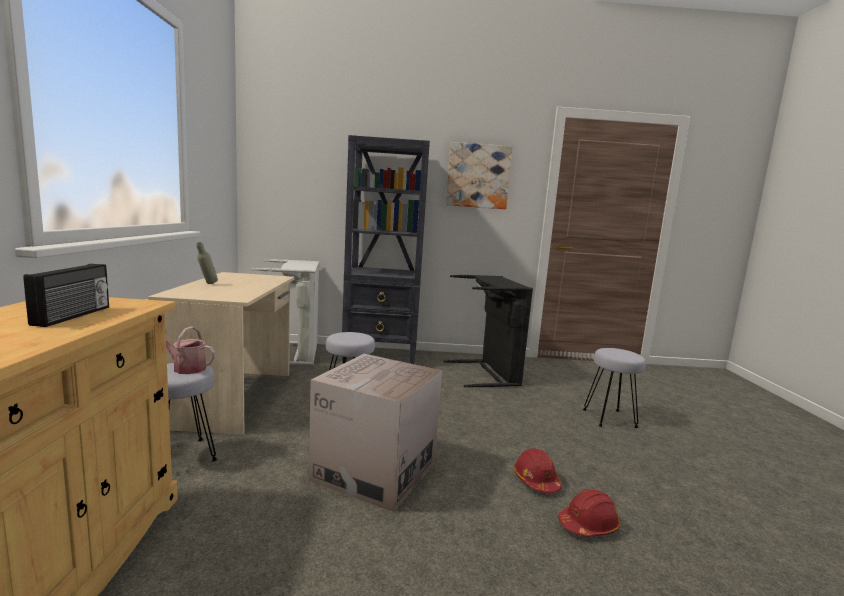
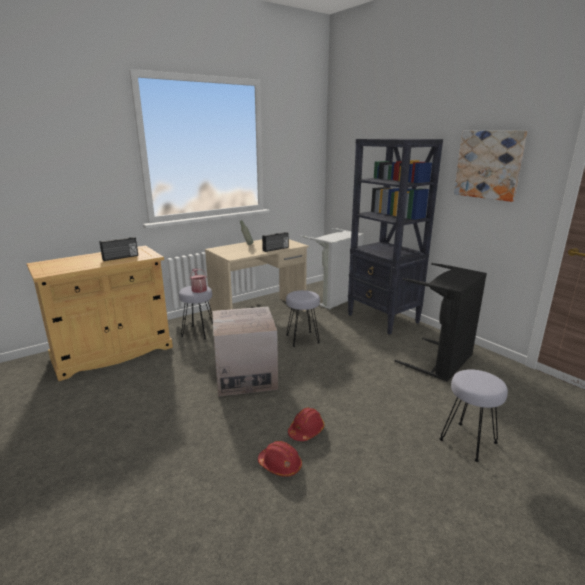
camera: 55 degrees right, 10 degrees up
(268, 283) = (276, 249): none -> radio

